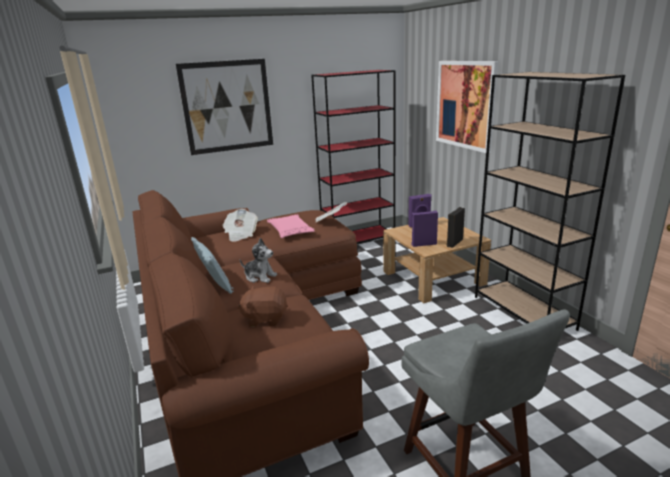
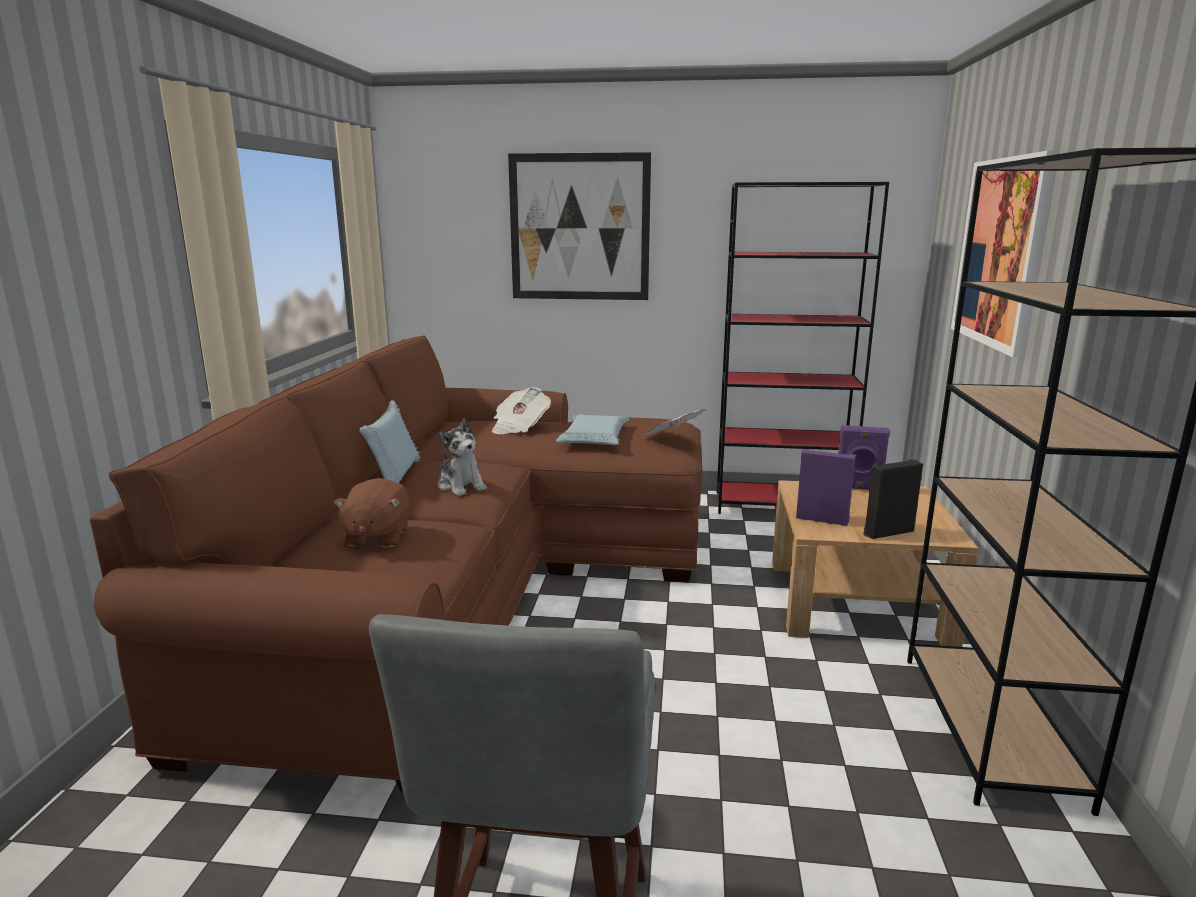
camera: 30 degrees right, 5 degrees down
(265, 318) = (376, 537): brown plush toy -> brown plush toy turned 120 degrees counterclockwise
(290, 230) = (594, 437): pink pillow -> blue pillow

